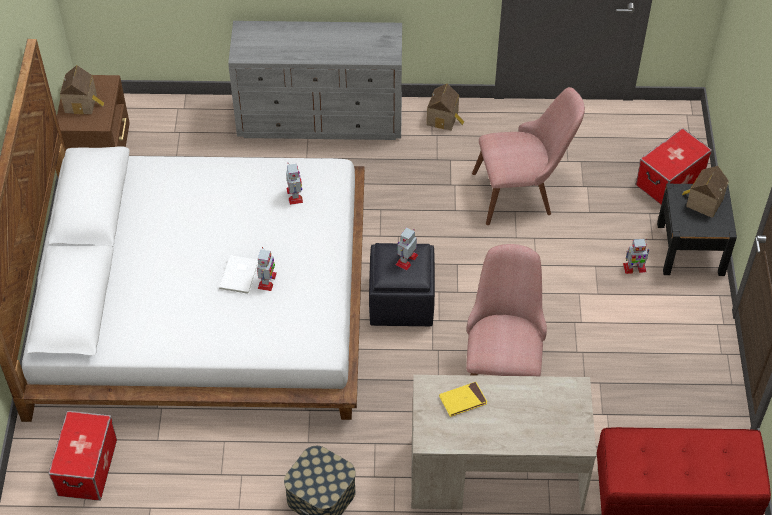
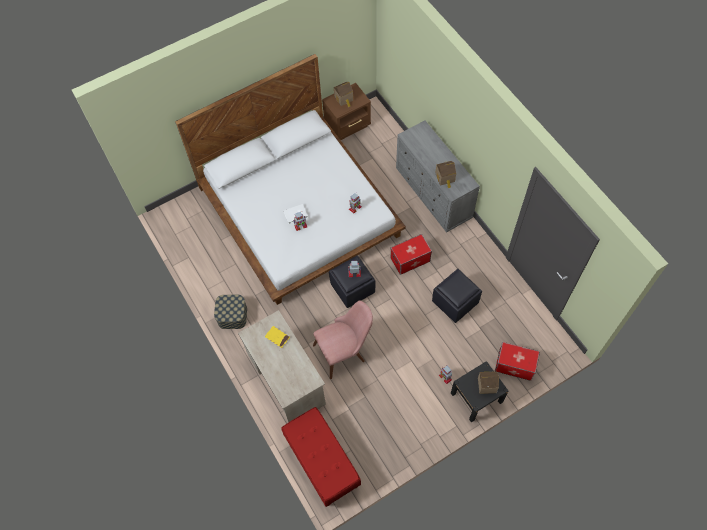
camera: 60 degrees right, 10 degrees up
(87, 467) = (193, 223): storage box -> storage box (410, 259)
(444, 119) = (474, 243): toy house -> toy house (445, 178)
(522, 192) = (455, 302): pink chair -> black ottoman

